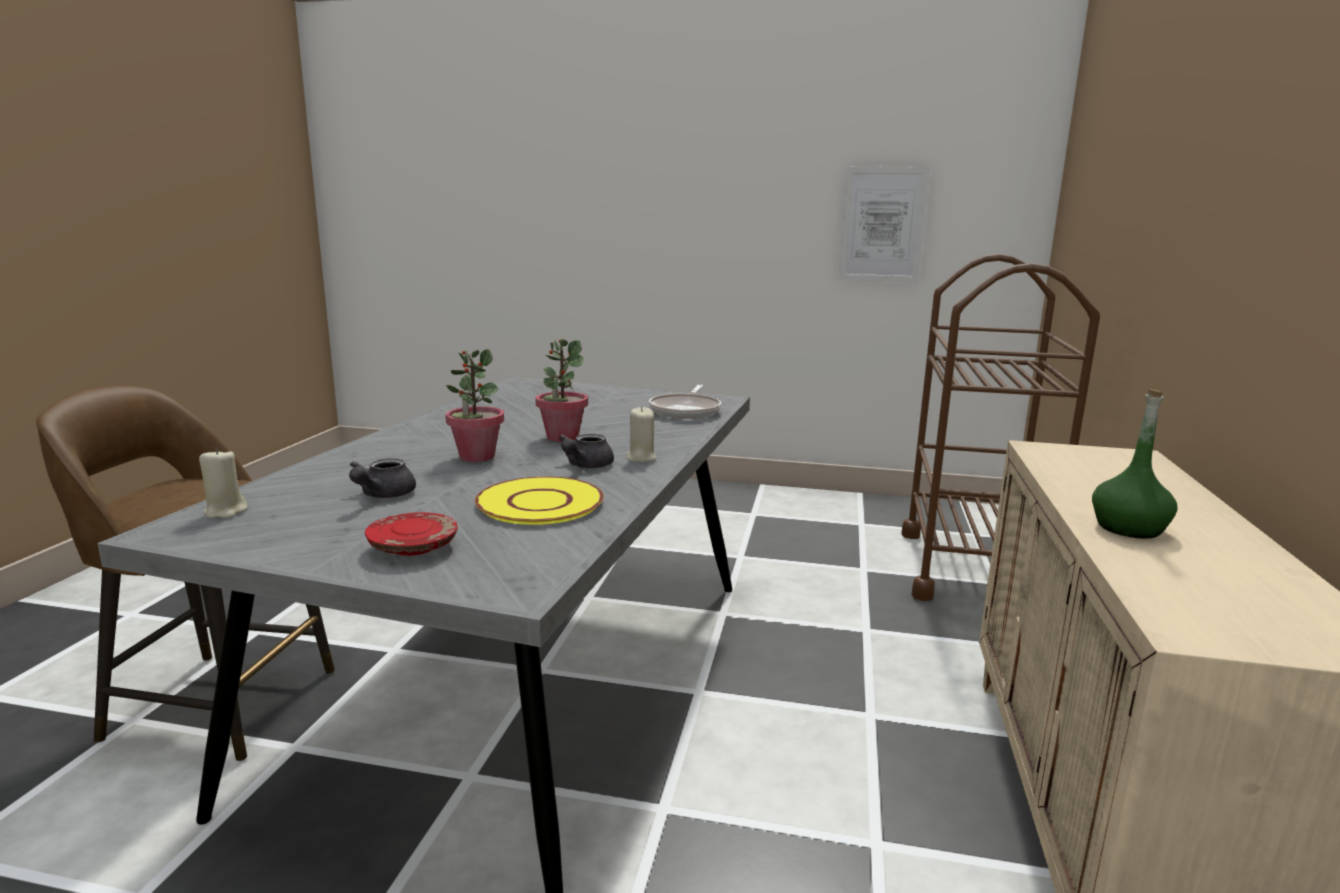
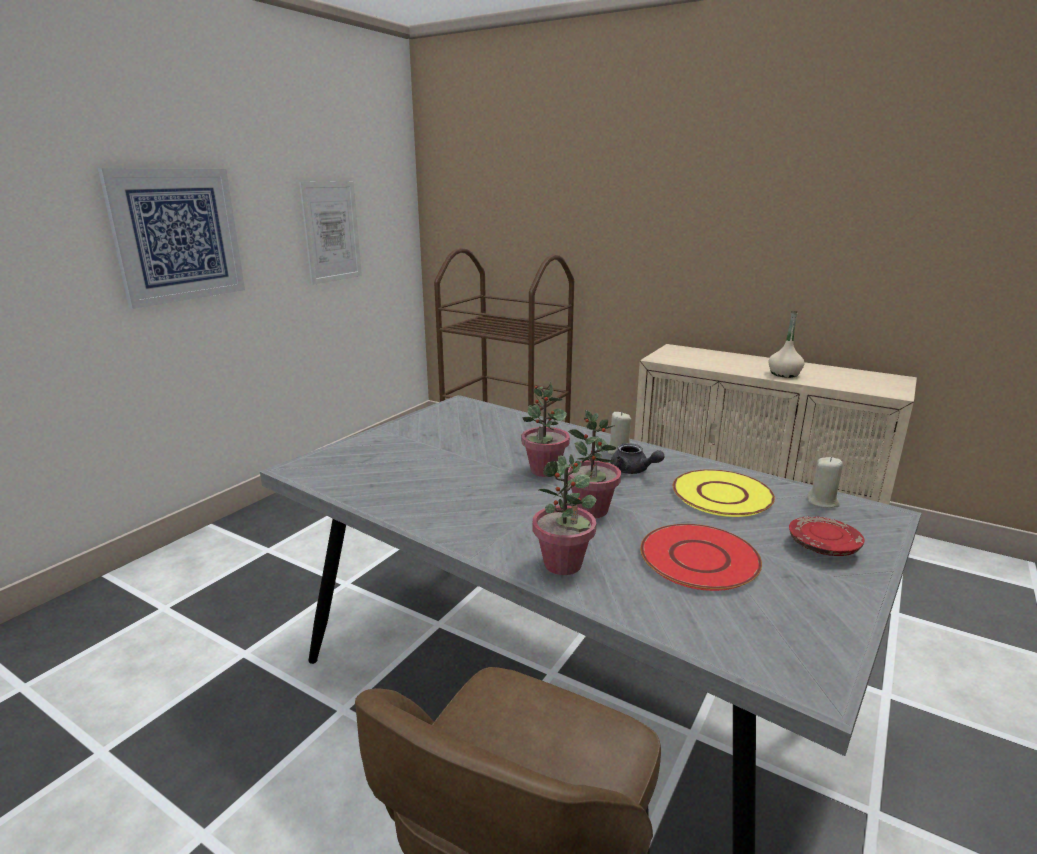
camera: 70 degrees left, 5 degrees up
(226, 511) = (747, 647): beige candle -> beige candle (823, 502)
(370, 454) = (563, 564): none -> potted plant
(382, 495) = (699, 558): grey teapot -> red plate
(686, 411) = (488, 419): frying pan -> none
(697, 211) = (177, 235): none -> picture
(1128, 528) = (784, 374): green bottle -> beige bottle

